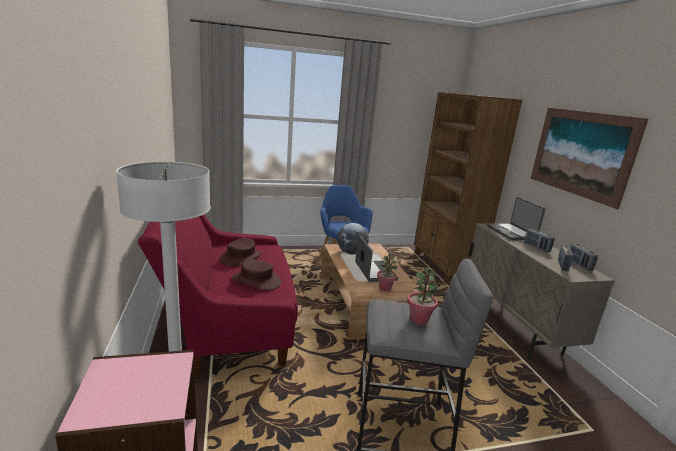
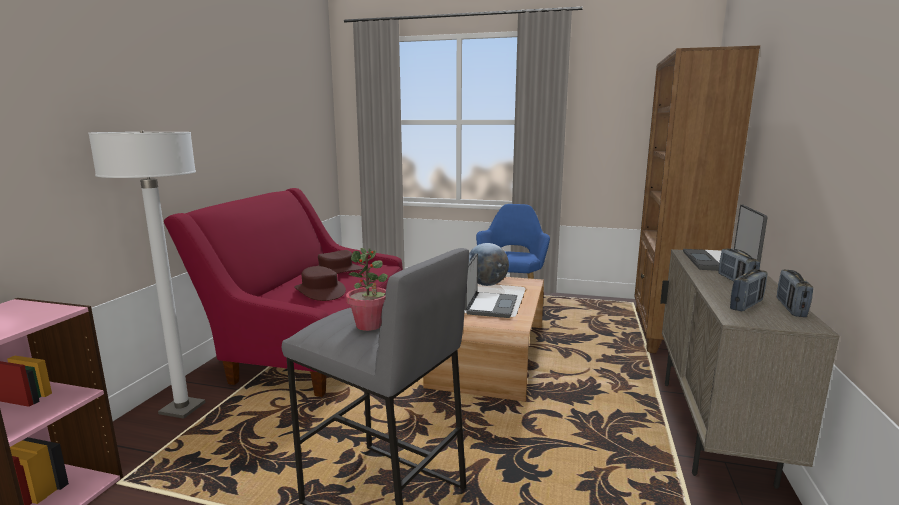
camera: 30 degrees right, 5 degrees down
(385, 288) = (479, 323): potted plant -> none
(580, 153) = (815, 107): picture -> none

